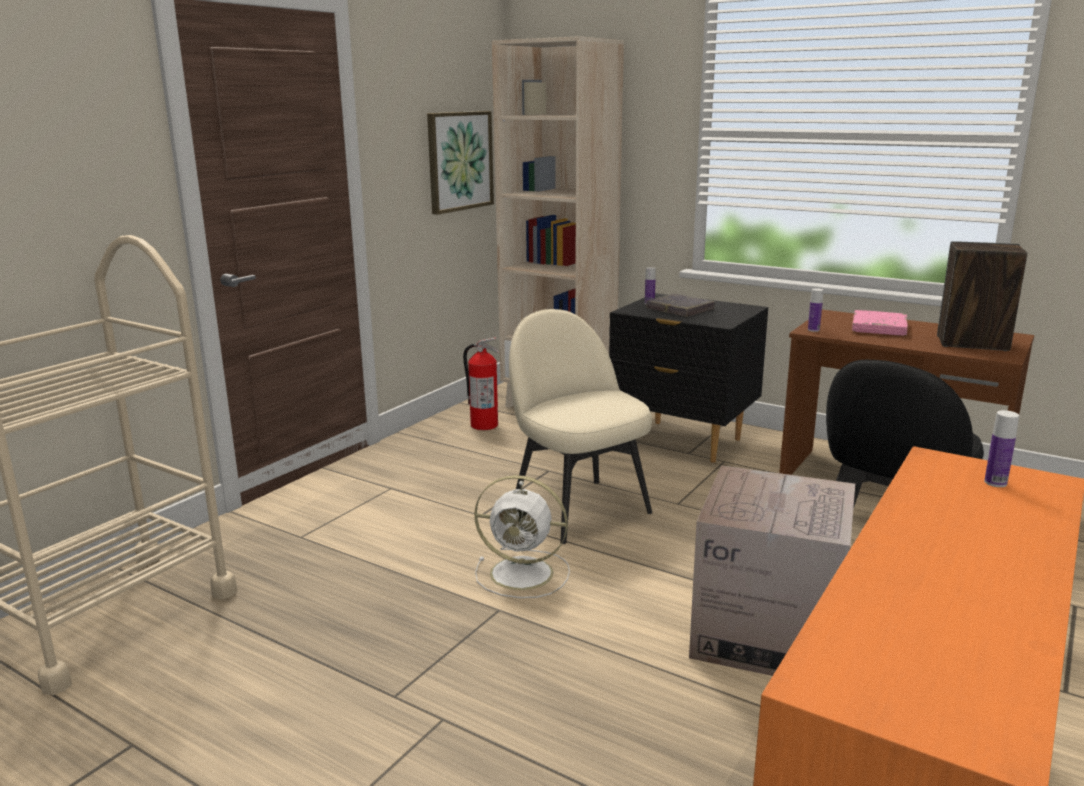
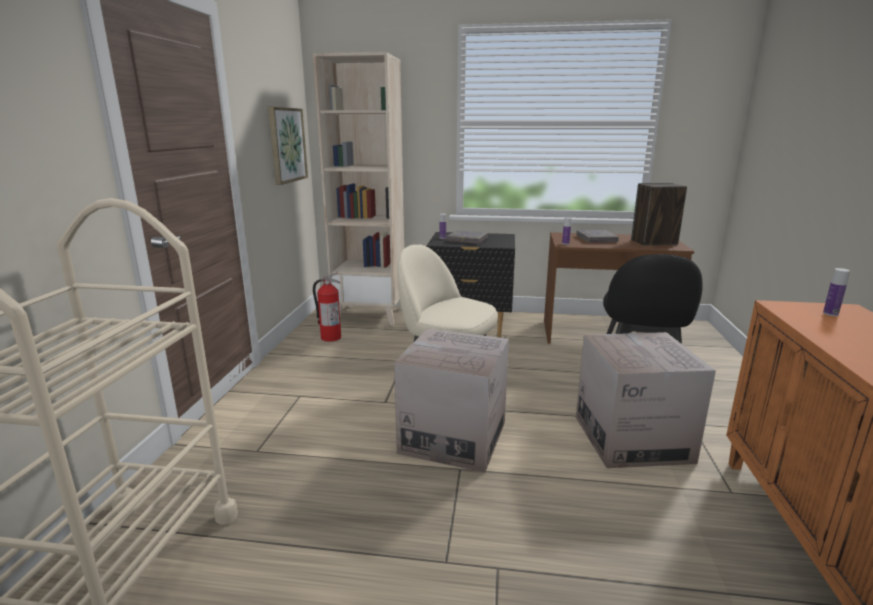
camera: 25 degrees left, 0 degrees up
(524, 574) = (453, 437): white fan -> cardboard box
(879, 328) = (596, 239): pink book -> grey book

